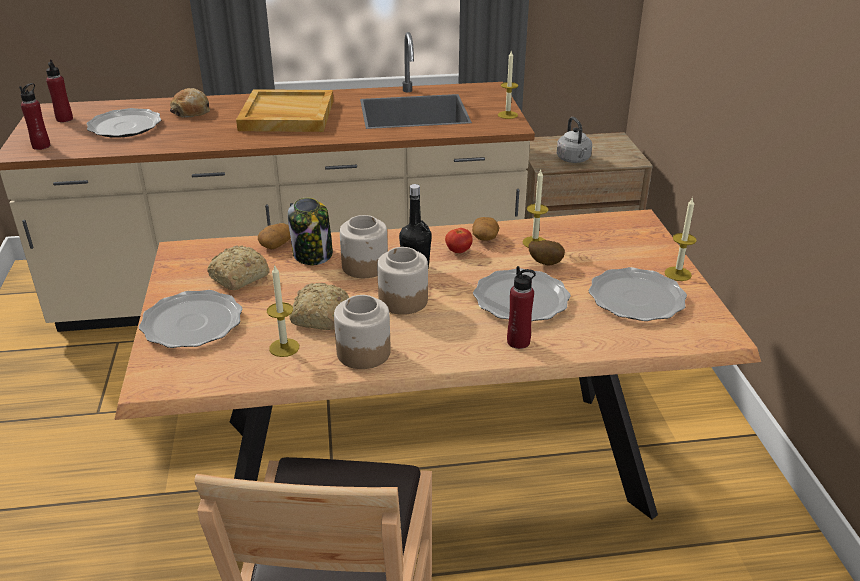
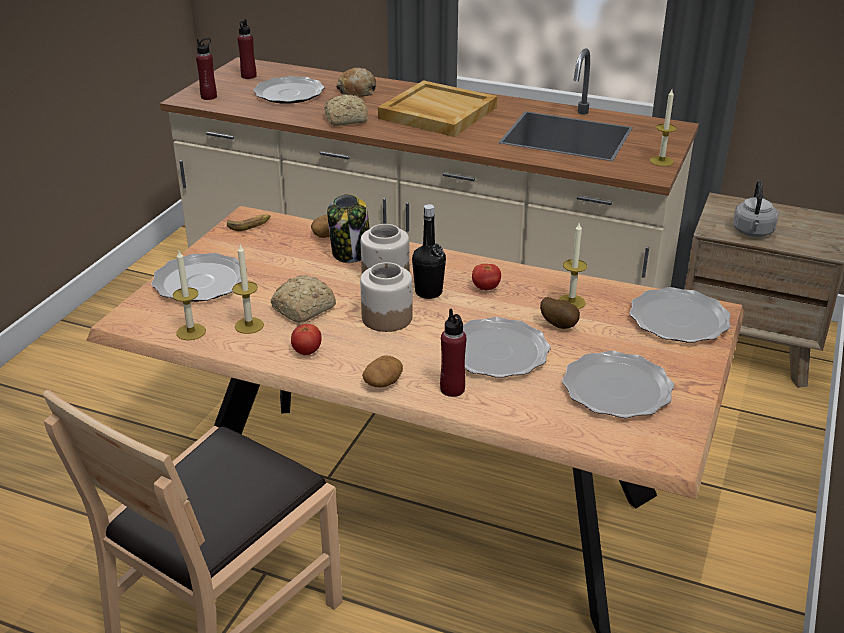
camera: 30 degrees right, 0 degrees up
(188, 257) = (249, 225): none -> banana
(237, 278) = (270, 255): bread -> bread (344, 120)
(363, 352) = (307, 351): jar -> tomato
(485, 238) = (526, 283): potato -> potato (383, 382)
(623, 232) = (679, 319): none -> plate
(677, 274) = (692, 379): candle -> candle (191, 332)

